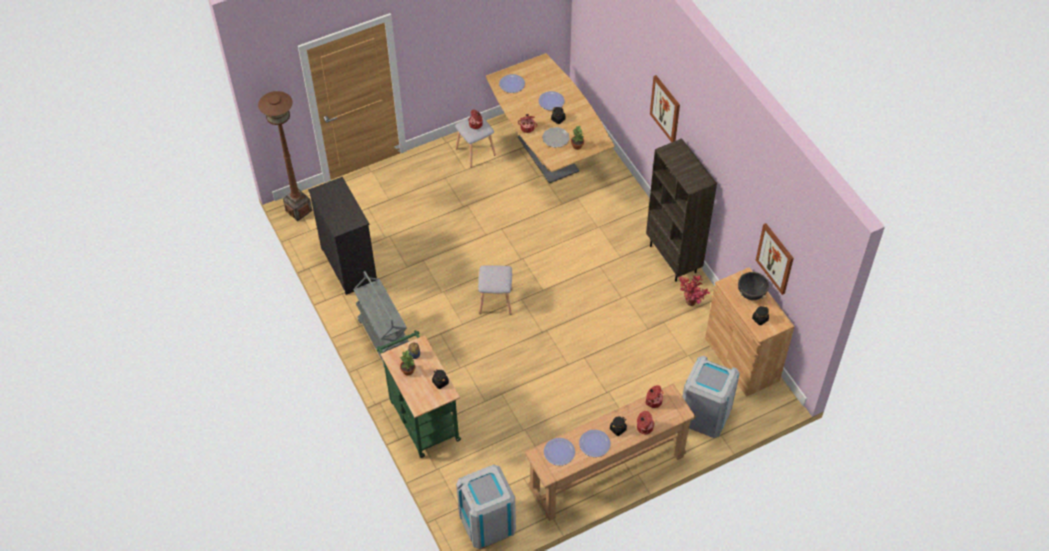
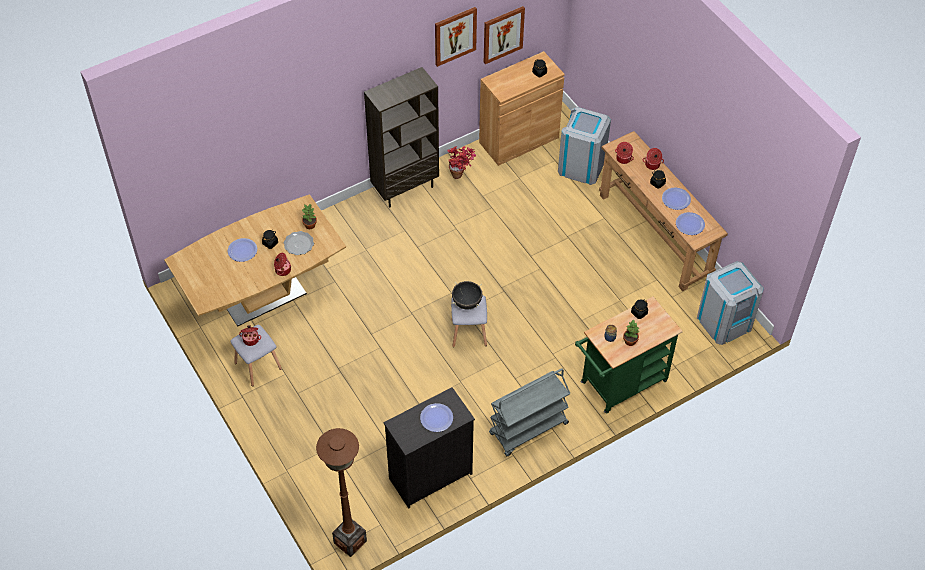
camera: 95 degrees left, 0 degrees up
(512, 84) = (213, 288): plate -> plate (436, 418)
(665, 109) = (326, 101): picture -> picture (455, 36)
(751, 293) = (511, 77): black cooking pot -> black cooking pot (466, 303)

